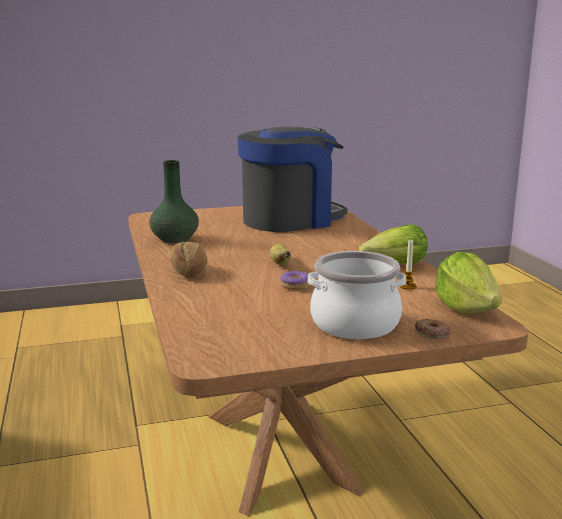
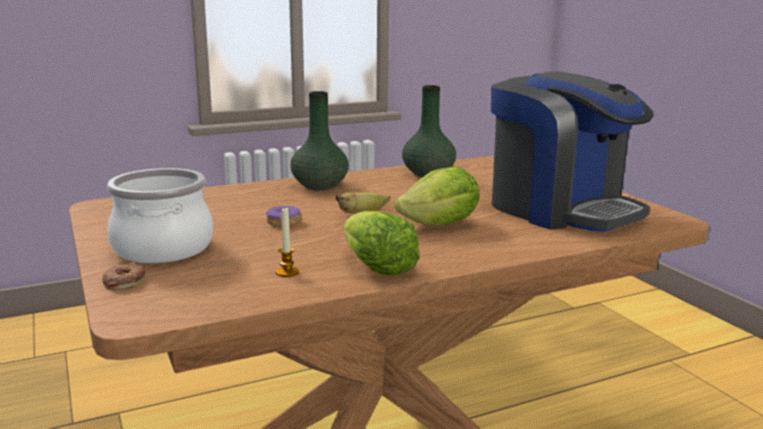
camera: 80 degrees right, 0 degrees up
(189, 272) = (319, 186): bread -> green vase
(466, 309) = (199, 303): lettuce -> lettuce (440, 224)

